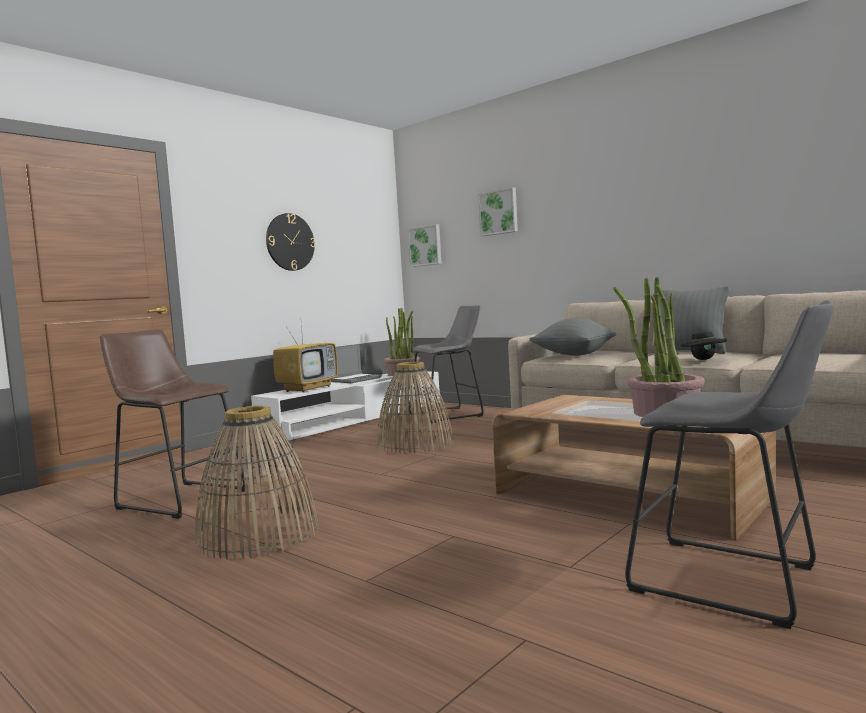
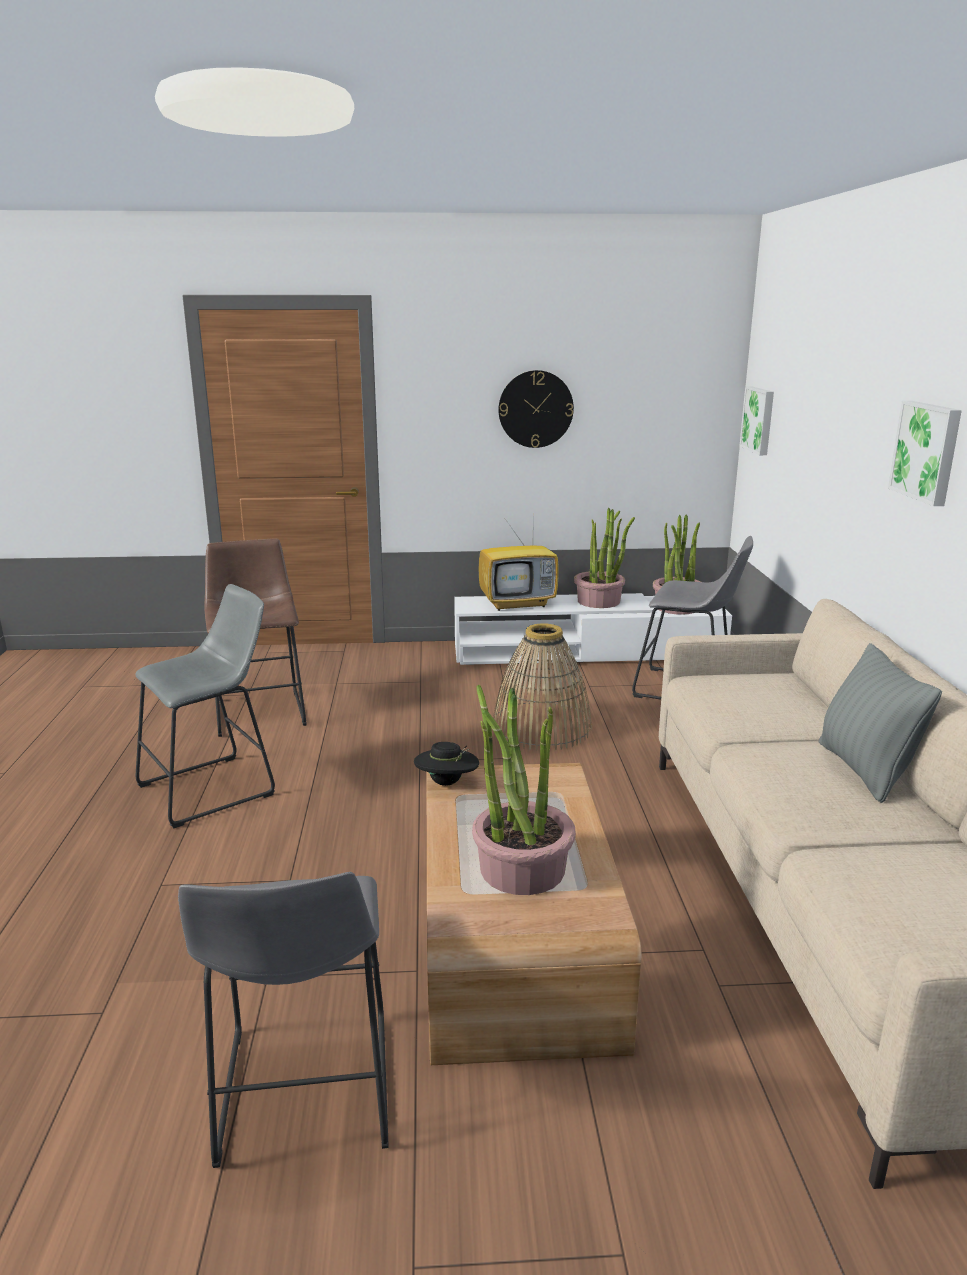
camera: 45 degrees right, 15 degrees up
(259, 534) = (214, 788): basket -> grey stool
(355, 379) = (599, 601): laptop -> potted plant
(499, 212) = (823, 399): picture -> picture (927, 451)
(574, 355) = (737, 694): grey pillow -> none
(703, 359) = (789, 803): black hat -> black hat (447, 783)

